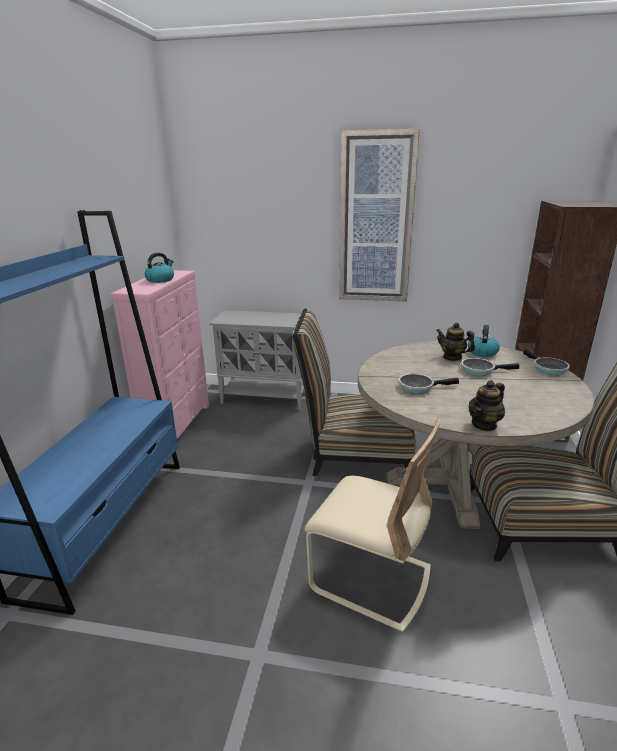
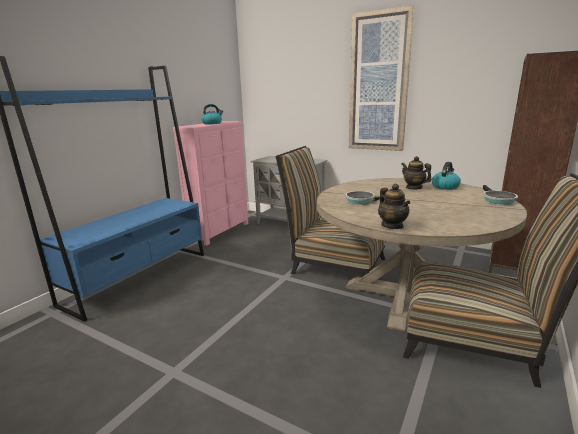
camera: 20 degrees right, 5 degrees down
(370, 579) = (287, 346): beige chair -> none
(480, 370) = (429, 196): frying pan -> none
(484, 425) = (392, 225): teapot -> teapot turned 90 degrees counterclockwise

